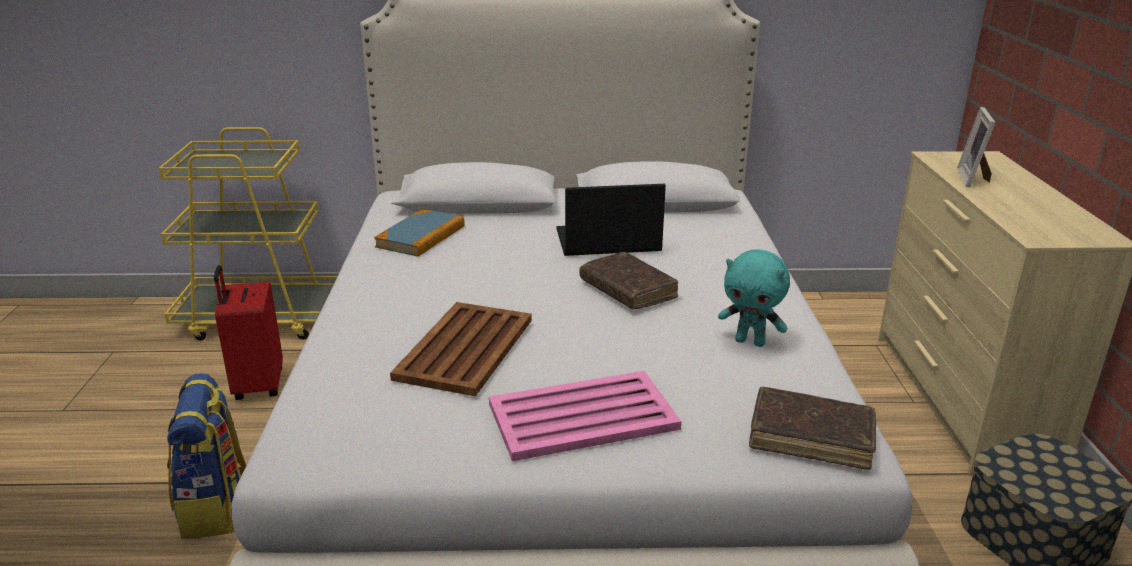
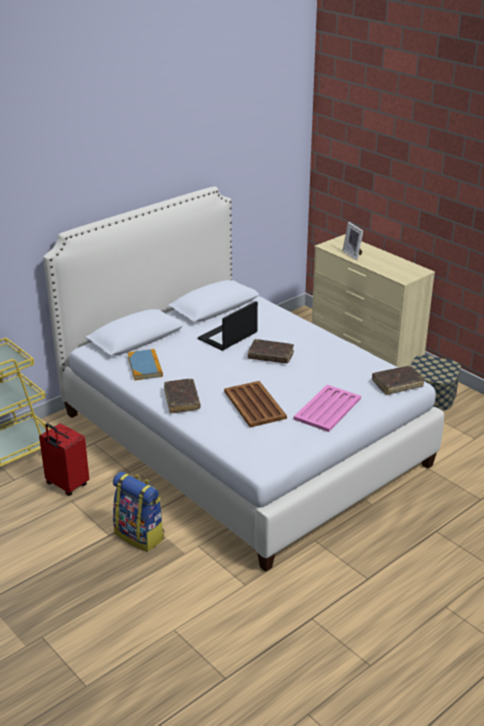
camera: 40 degrees left, 5 degrees up
(381, 296) = (182, 400): none -> brown book
(750, 342) = (339, 359): turquoise plush toy -> none

